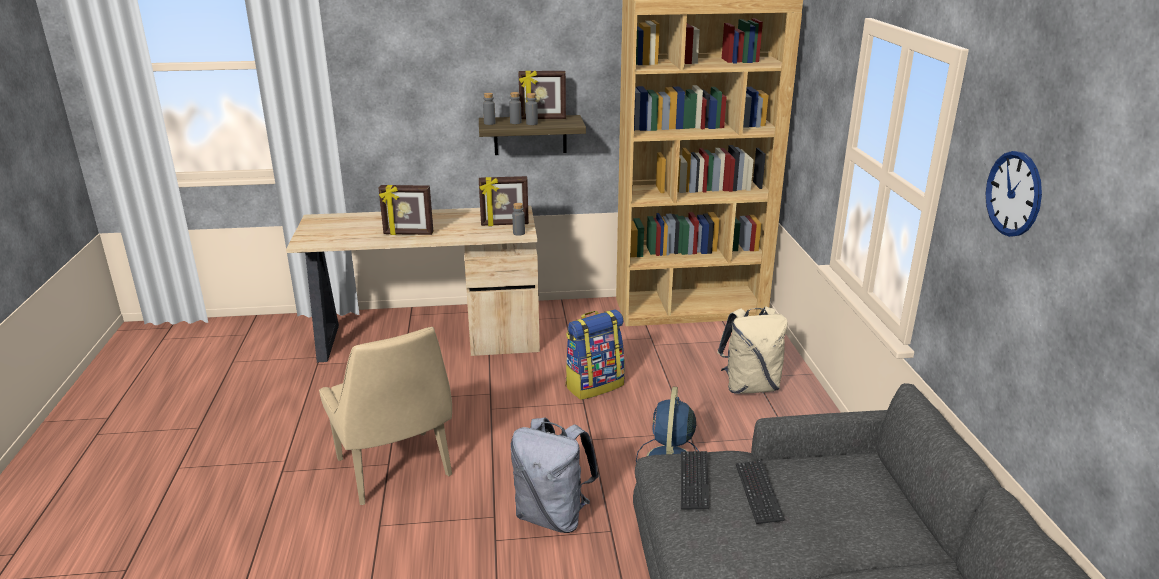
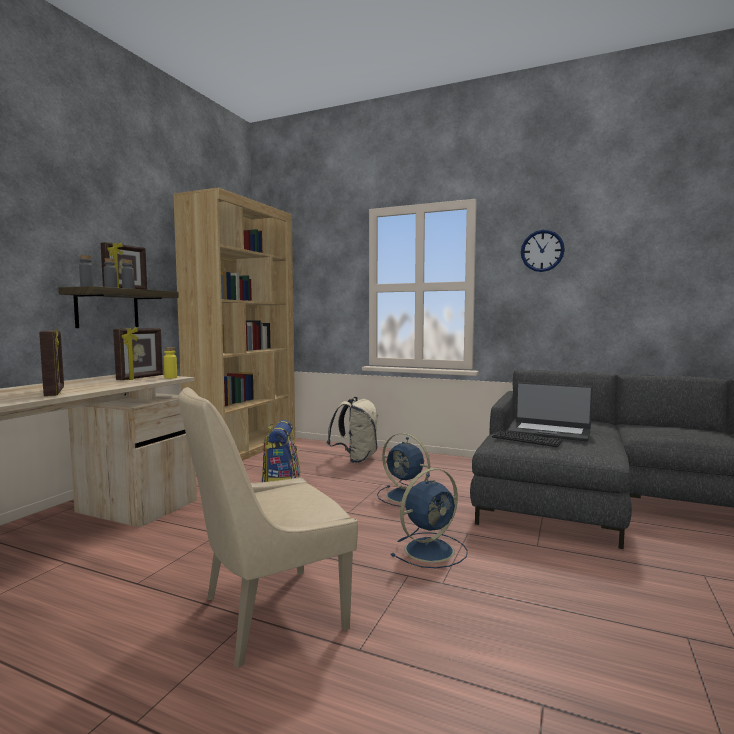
camera: 60 degrees left, 20 degrees down
(395, 470) = (268, 614): beige chair -> beige chair turned 150 degrees clockwise
(408, 234) = (55, 392): picture frame -> picture frame turned 60 degrees counterclockwise
(519, 233) = (170, 378): grey bottle -> yellow bottle
(553, 516) = (431, 549): grey backpack -> blue fan
(758, 493) = (549, 432): keyboard -> laptop

